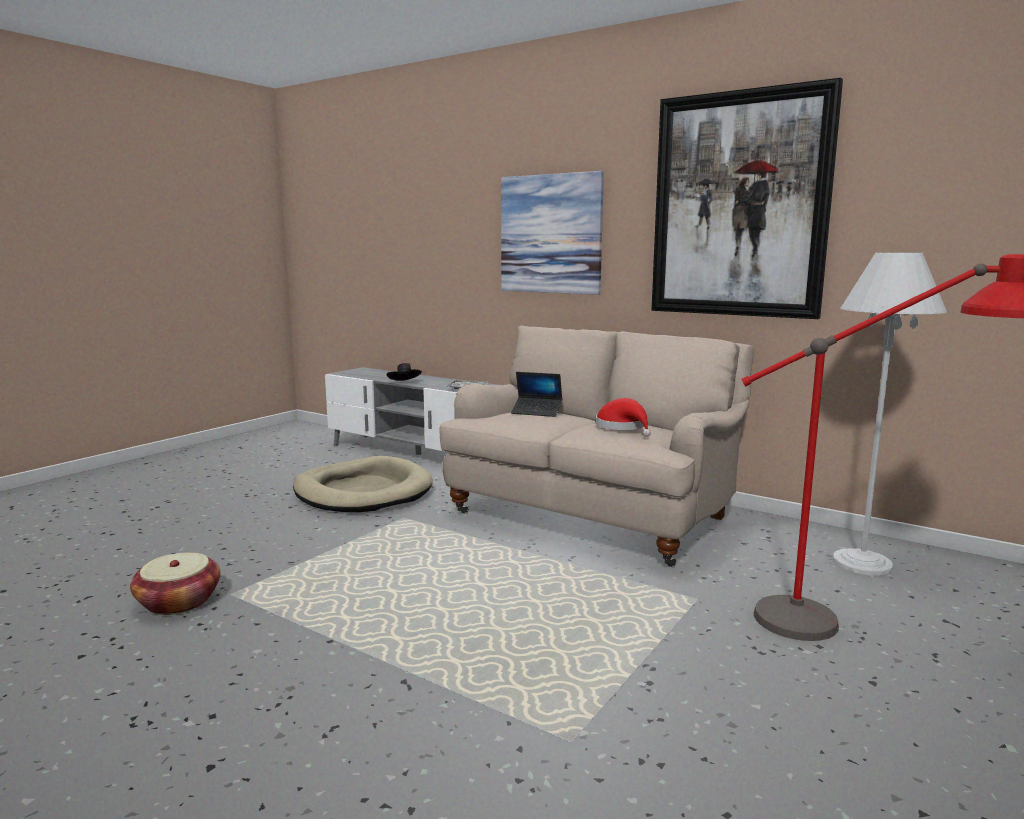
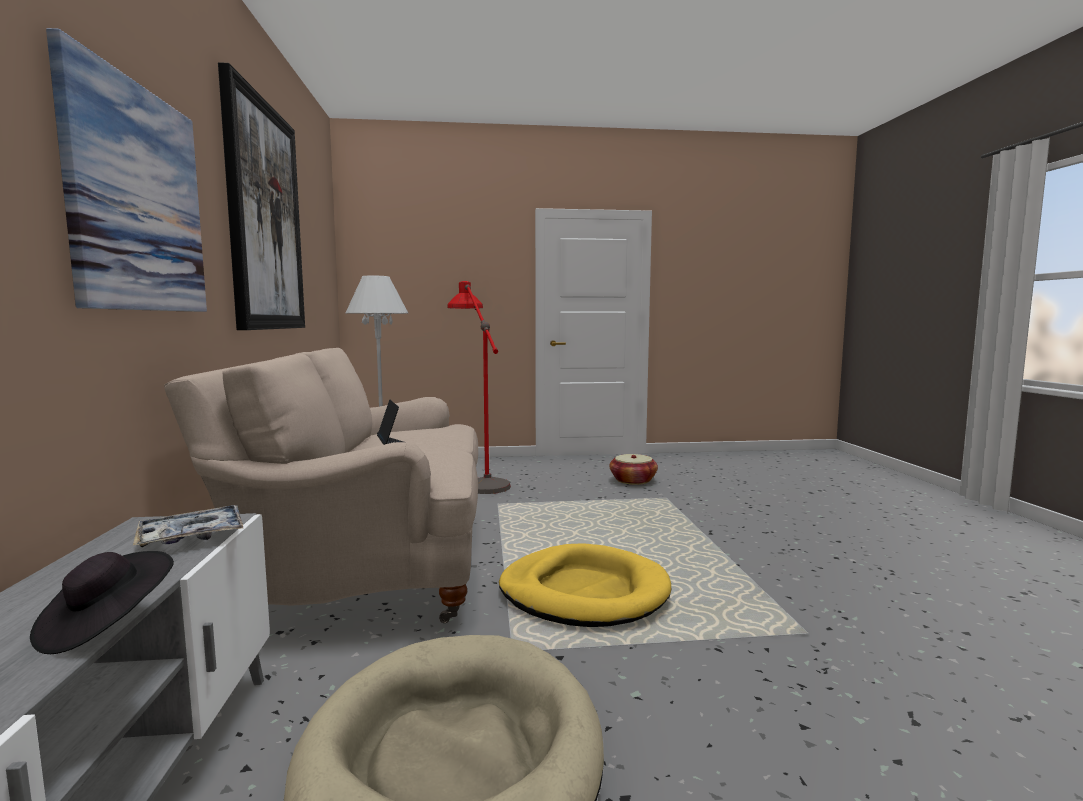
camera: 130 degrees left, 5 degrees down
(179, 602) = (871, 652): basket -> basket (633, 480)
(423, 557) = (584, 592): none -> yellow dog bed
(623, 427) = (416, 431): red hat -> none

